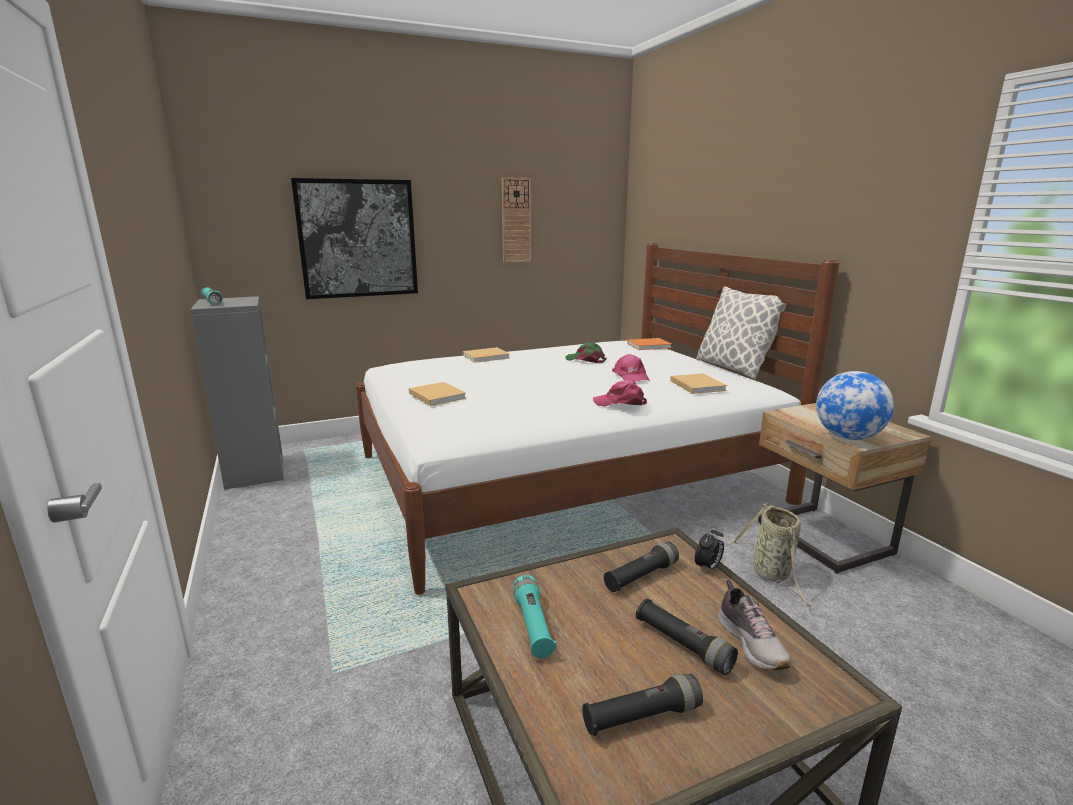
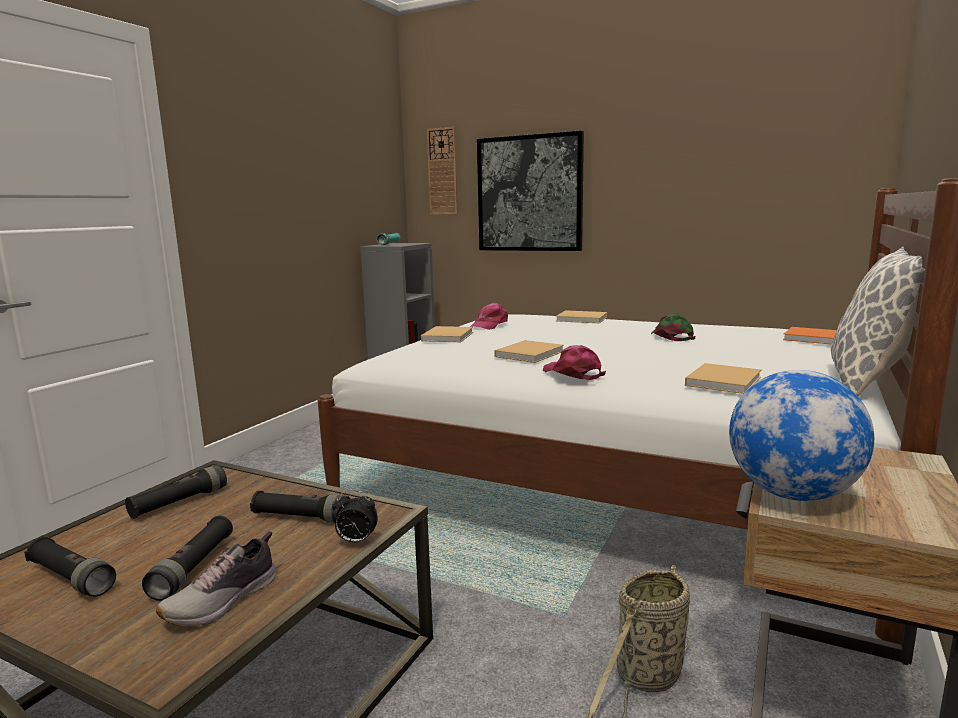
camera: 50 degrees right, 5 degrees down
(516, 220) = (708, 168): wall clock -> wall clock (443, 171)
(533, 625) = (179, 503): turquoise flashlight -> black flashlight
(552, 394) = (530, 353): none -> beige book
(630, 376) = (668, 357): pink cap -> pink cap (489, 325)

